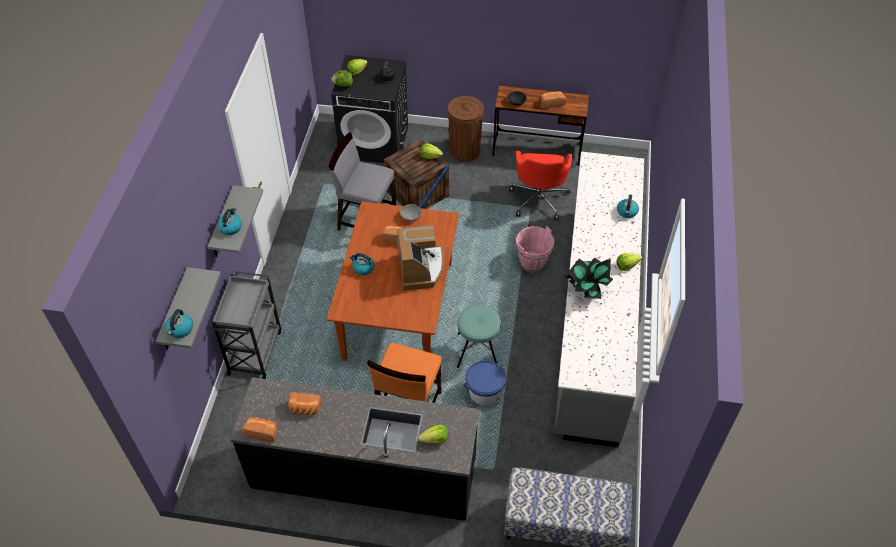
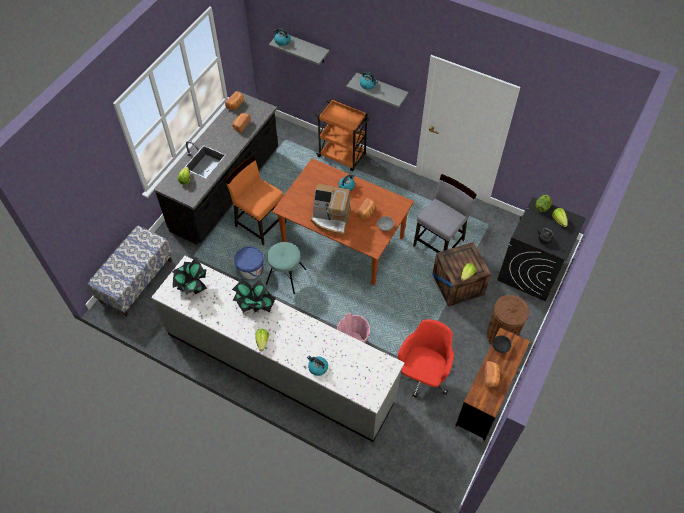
camera: 110 degrees right, 5 degrees up
(255, 351) = (342, 156): grey cart -> orange cart
(539, 199) = (422, 375): red office chair -> red office chair turned 90 degrees clockwise
(596, 360) = (191, 285): none -> potted plant

